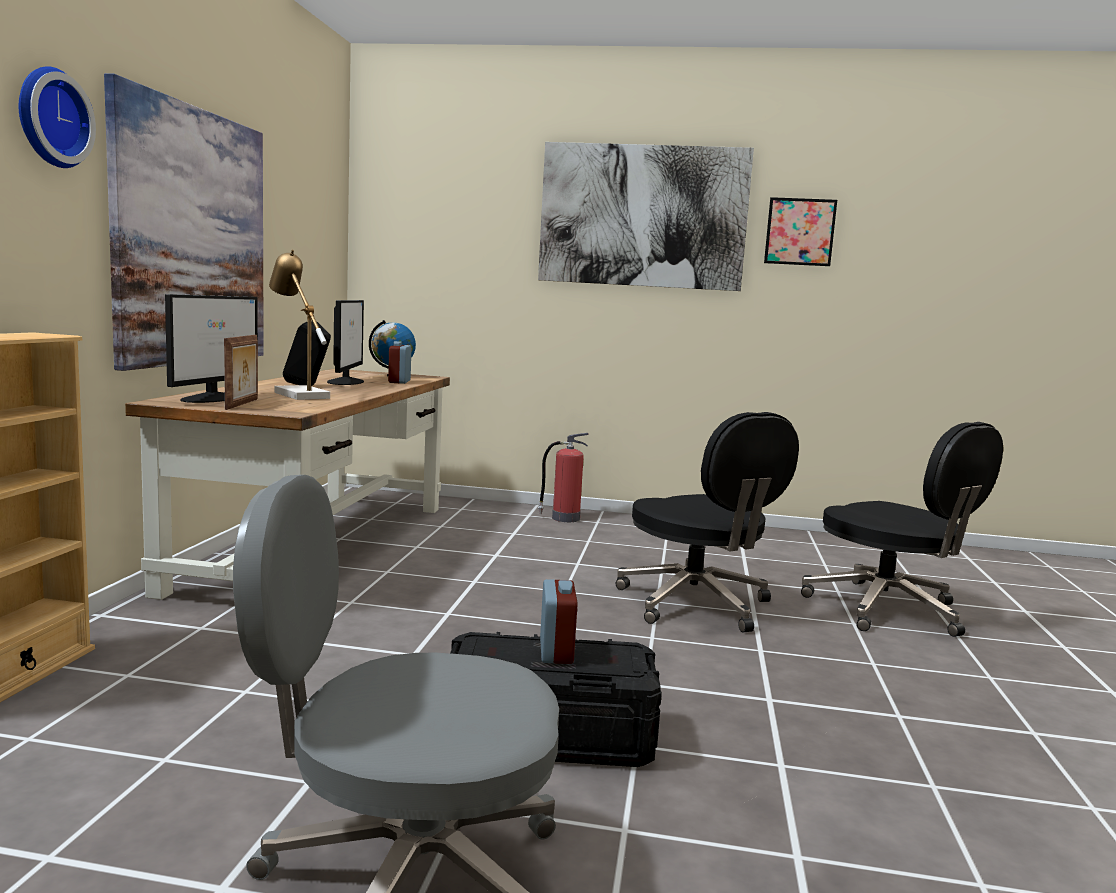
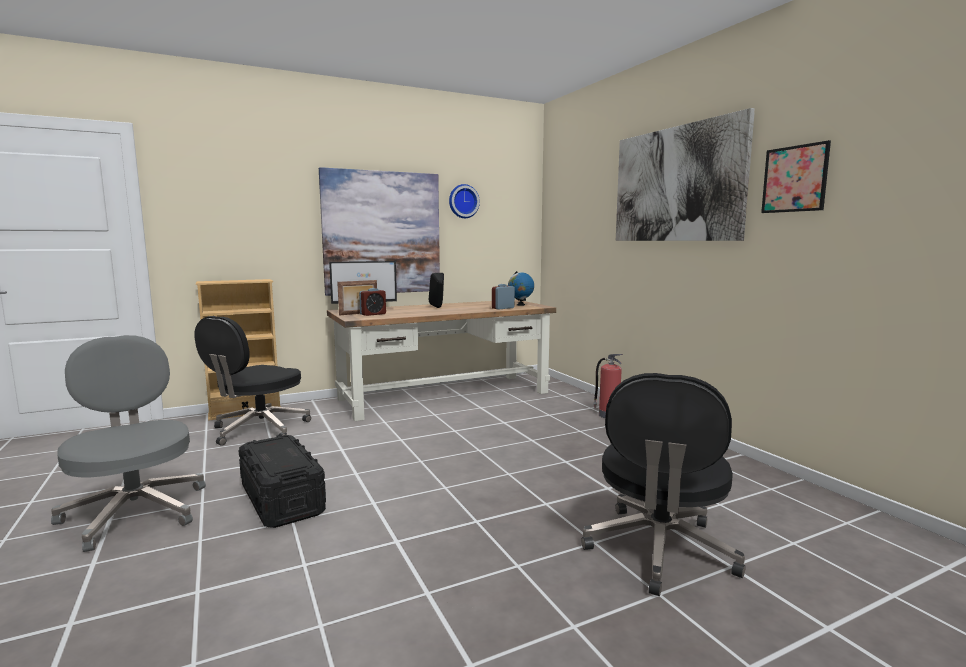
camera: 55 degrees right, 0 degrees up
(49, 118) = (285, 192): wall clock -> wall clock (463, 201)
(297, 394) = (407, 311): table lamp -> none
(346, 381) = (473, 306): monitor -> none
(556, 651) = (283, 453): alarm clock -> alarm clock (373, 314)
(696, 604) = (525, 484): black office chair -> black office chair (258, 430)

